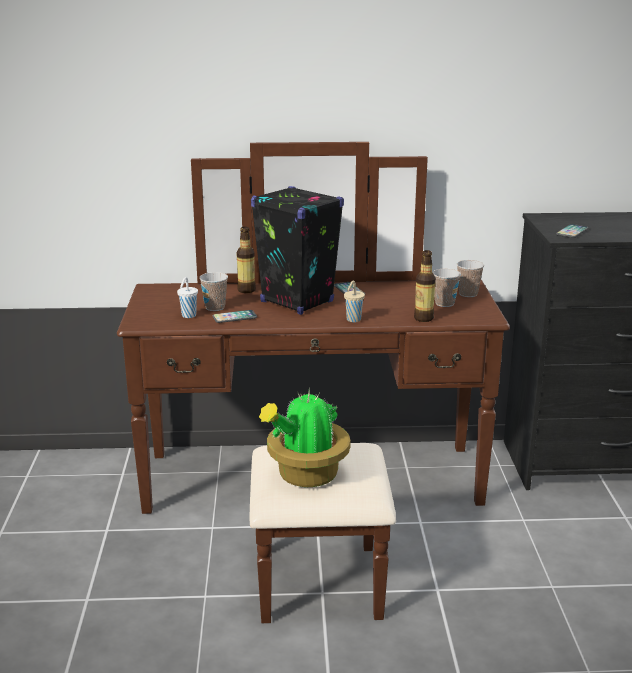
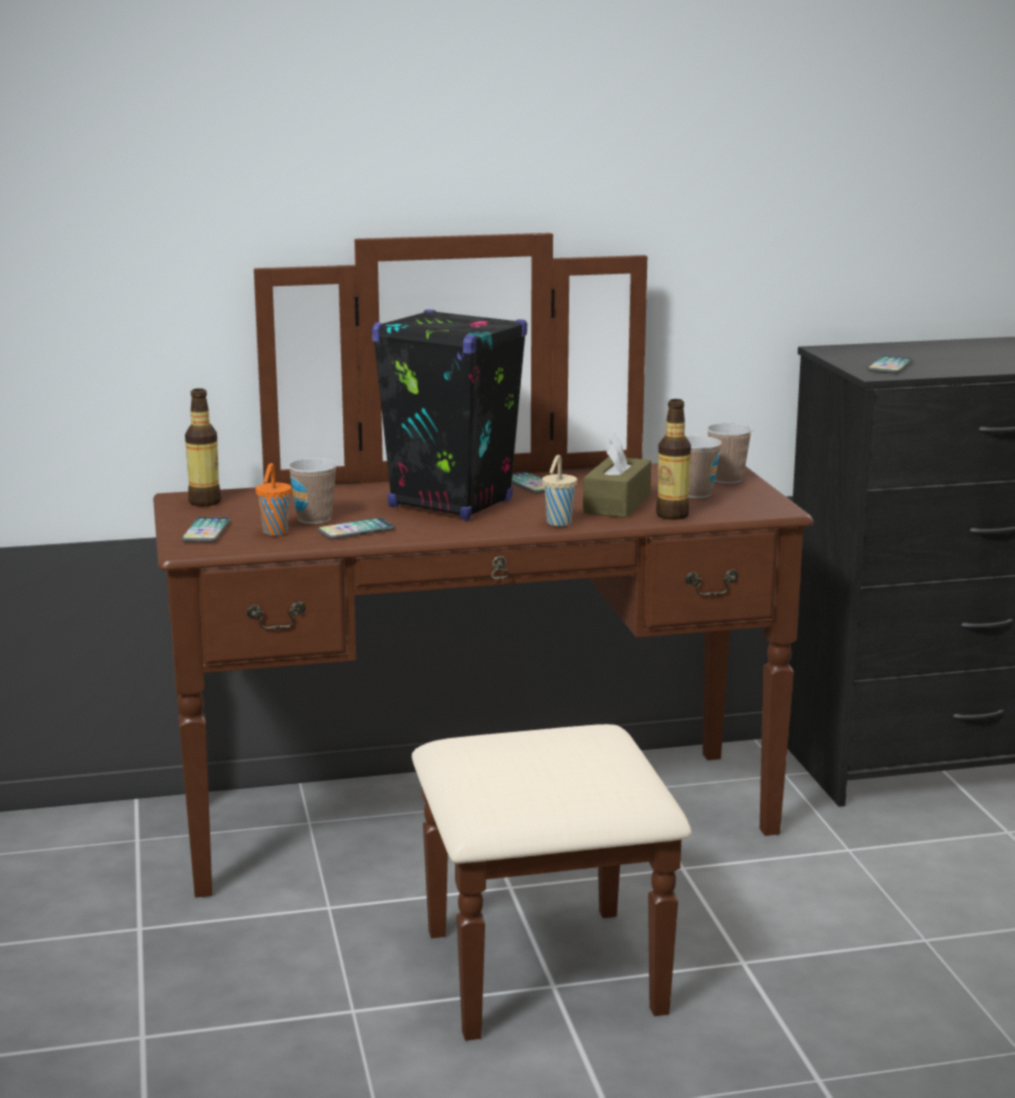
camera: 10 degrees left, 5 degrees down
(151, 312) = (206, 531): none -> phone
(188, 316) = (274, 533): white cup -> orange cup
(246, 290) = (355, 492): bottle -> bottle (205, 502)
(306, 475) = (526, 774): potted plant -> none
(394, 308) = (617, 504): none -> brown tissue box

